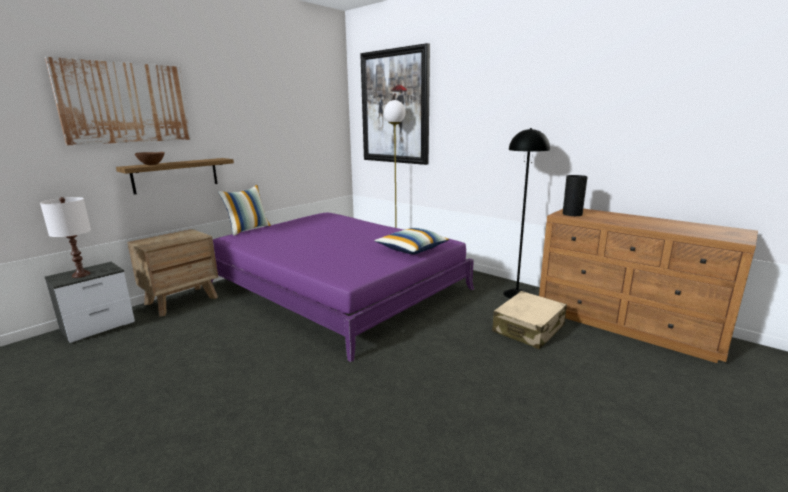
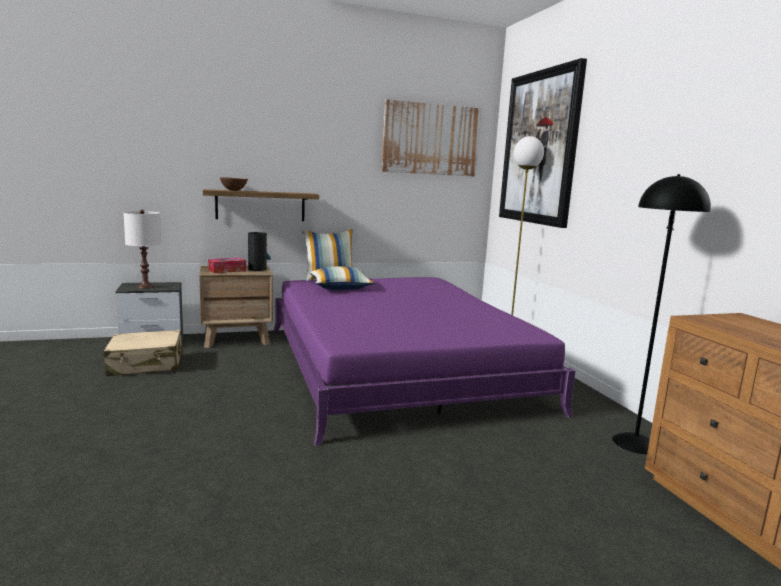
camera: 30 degrees right, 5 degrees down
(126, 103) = (223, 127): picture -> picture (431, 139)
(164, 241) = (227, 270): none -> tissue box
(412, 249) = (472, 332): pillow -> pillow (340, 288)
(528, 329) = (596, 492): beige suitcase -> beige suitcase (146, 365)
(572, 214) = (722, 321): vase -> vase (257, 269)

